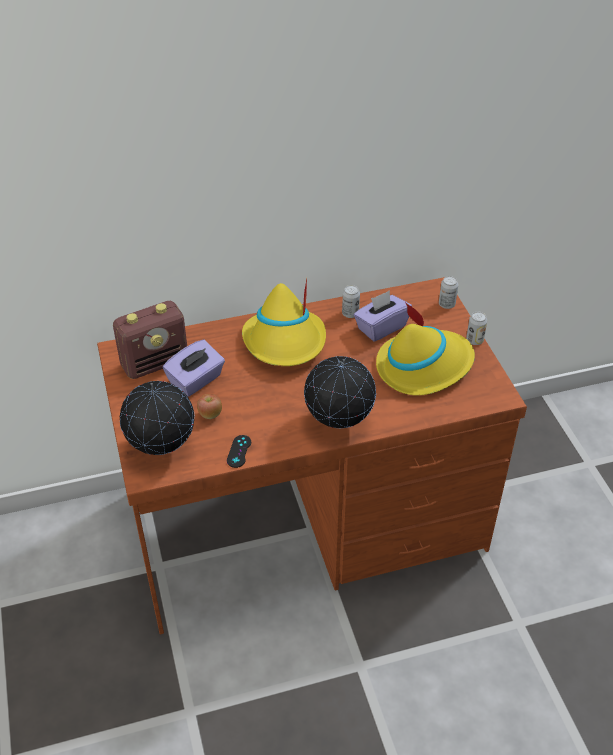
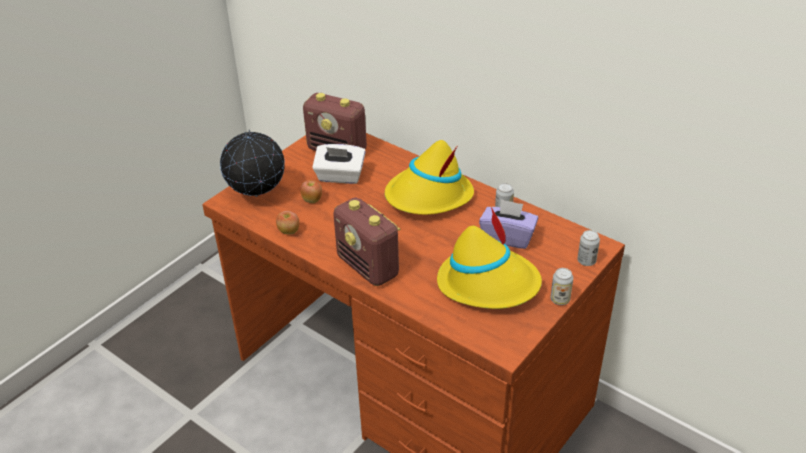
camera: 55 degrees right, 5 degrees down
(196, 380) = (340, 176): purple tissue box -> white tissue box
(239, 451) = (289, 231): black game controller -> apple
(339, 423) = (368, 267): globe -> radio

